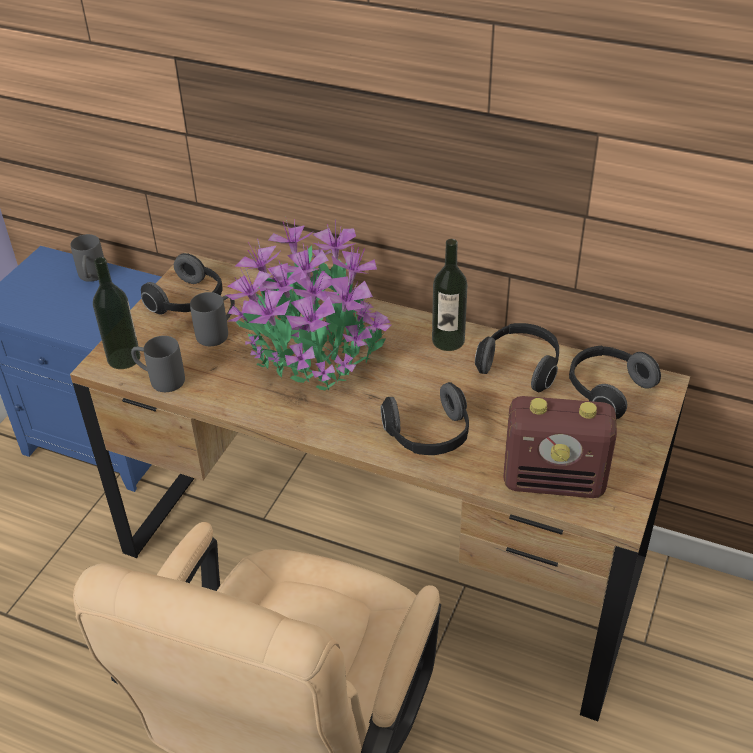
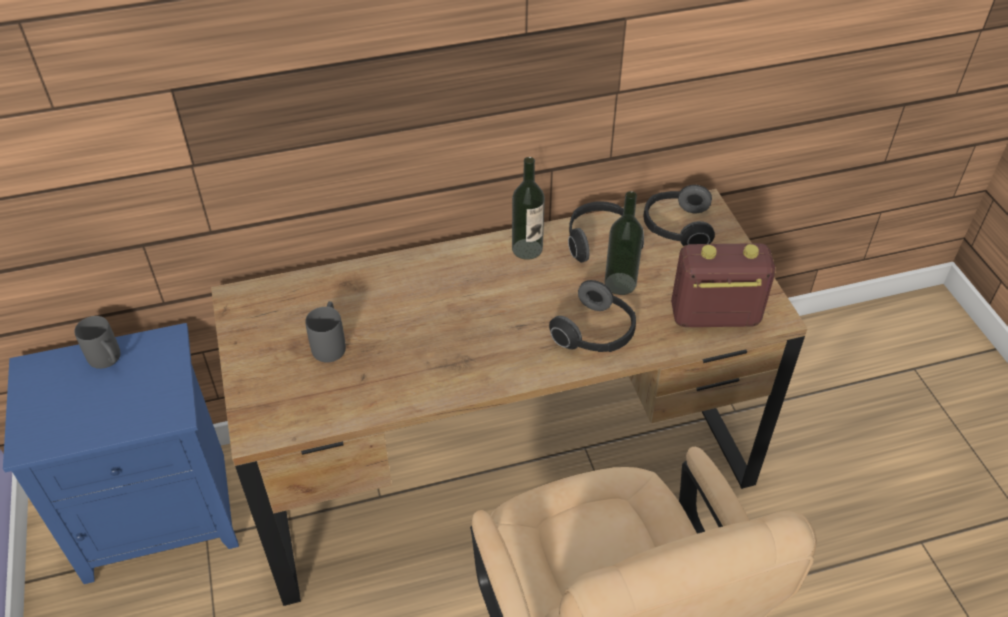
camera: 40 degrees left, 5 degrees up
(124, 358) = (269, 414): bottle -> bottle (620, 283)
(160, 379) = (326, 414): grey mug -> none
(189, 302) = (270, 330): headphones -> none
(313, 347) = (428, 312): potted plant -> none
(554, 481) = (713, 316): radio -> radio turned 150 degrees counterclockwise

